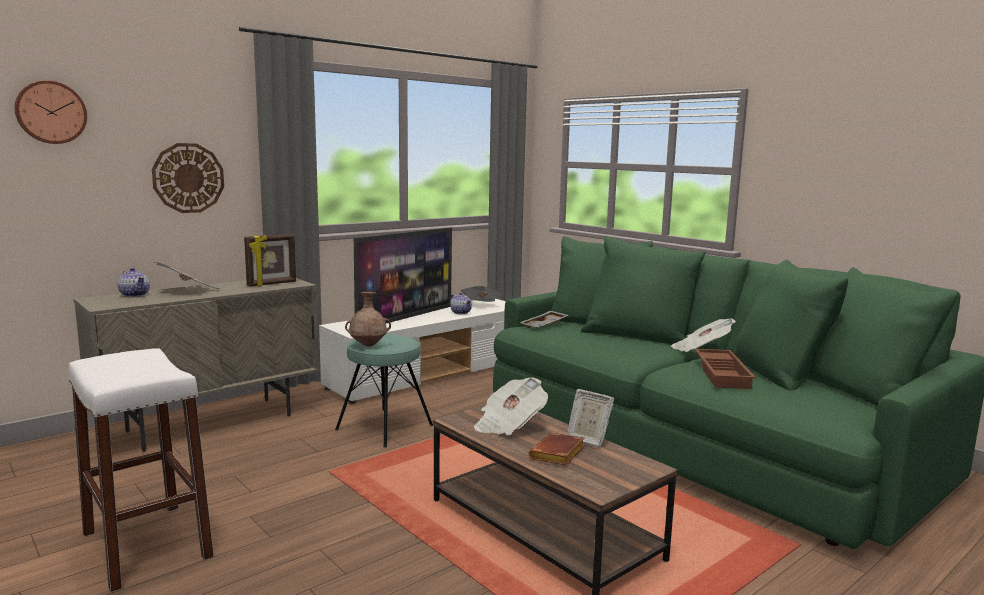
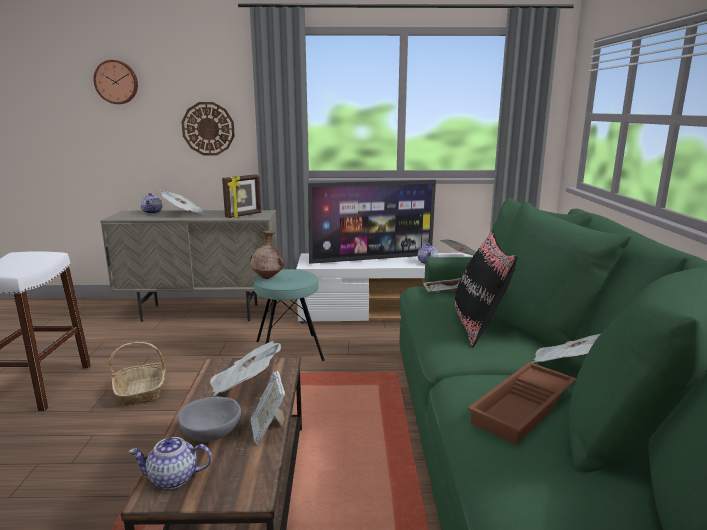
camera: 40 degrees right, 5 degrees up
(272, 284) = (243, 215): picture frame -> picture frame turned 45 degrees counterclockwise
(295, 502) = (142, 391): none -> basket
(558, 455) = (211, 435): brown book -> grey bowl
(591, 480) = (174, 478): none -> teapot
(613, 342) = (479, 327): none -> black pillow

